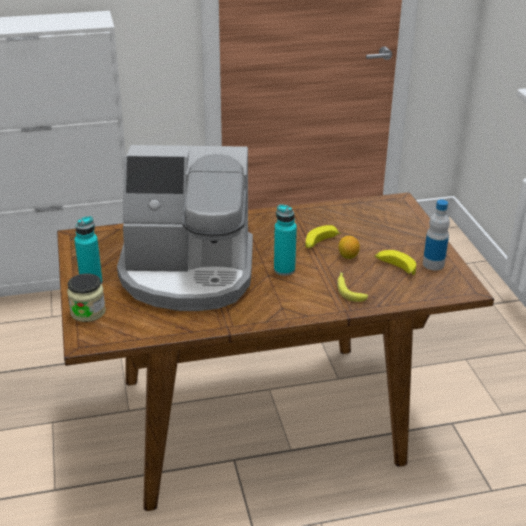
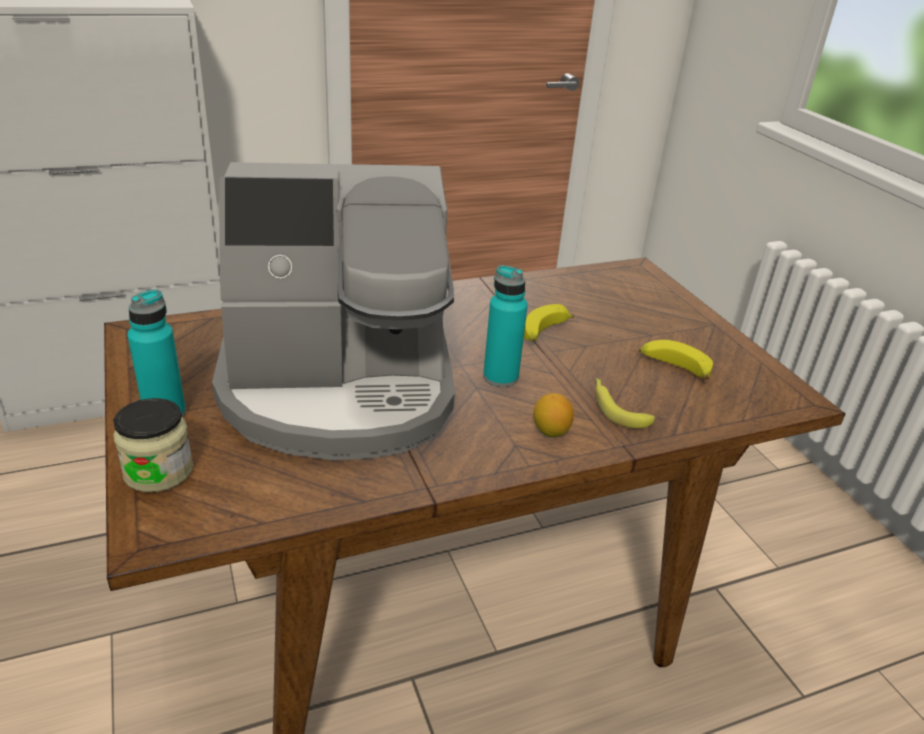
camera: 10 degrees left, 0 degrees up
(348, 256) = (594, 352): lemon -> lemon (550, 431)
(433, 264) = (728, 360): bottle -> none

